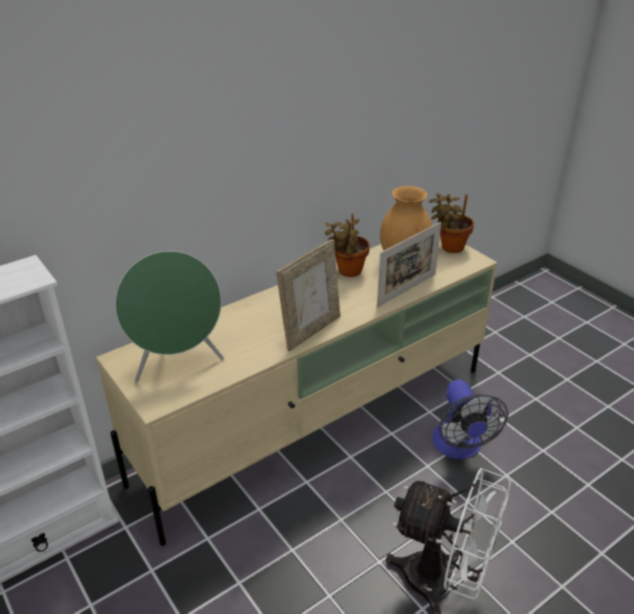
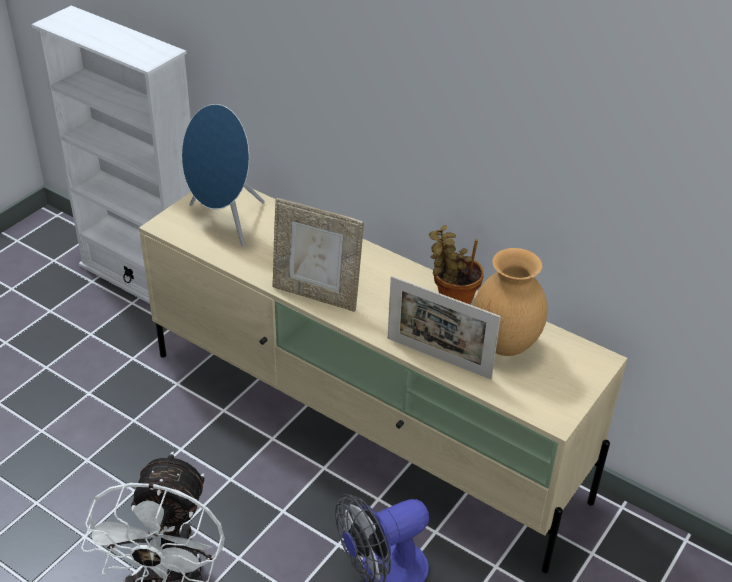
camera: 70 degrees right, 5 degrees up
(178, 364) = (224, 222): green speaker -> blue speaker
(449, 247) = (573, 385): potted plant -> none

